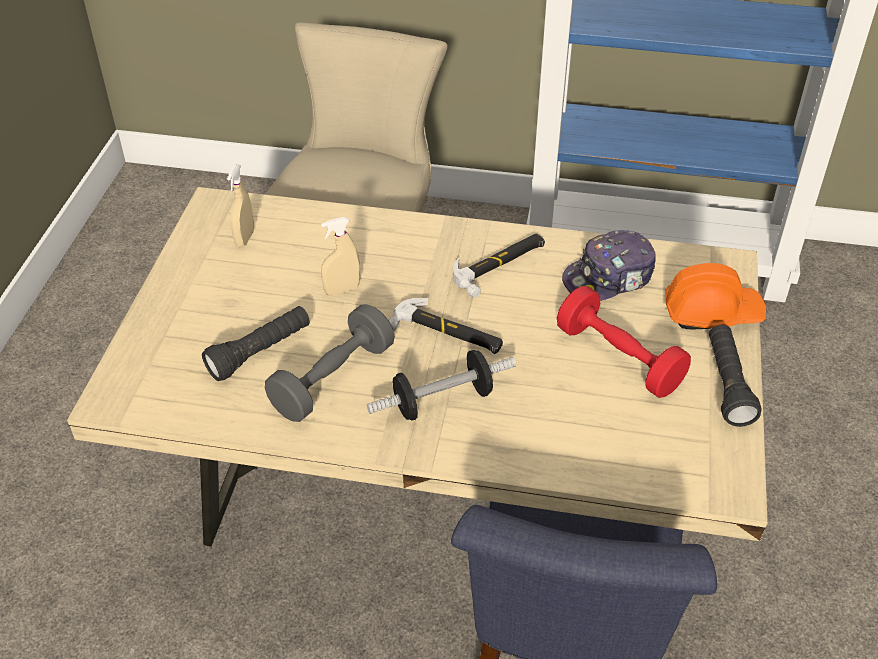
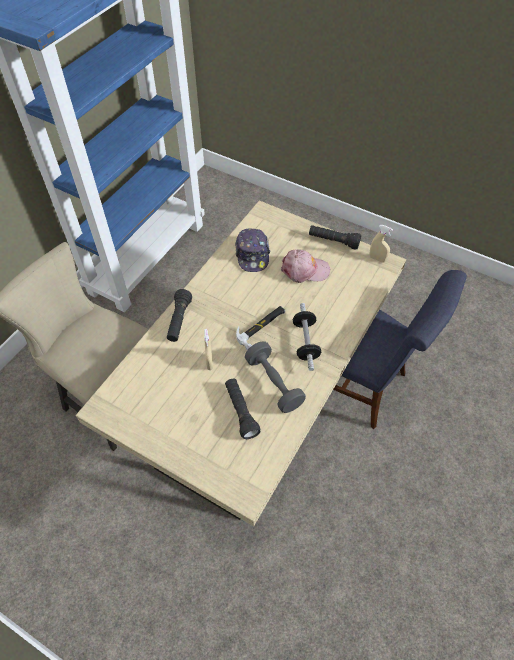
camera: 70 degrees left, 10 degrees up
(245, 238) = (141, 399): beige spray bottle -> beige spray bottle (377, 259)
(409, 233) = (179, 321): none -> black flashlight
(500, 265) = (223, 291): hammer -> none
(619, 358) = (304, 270): red dumbbell -> pink cap
(711, 312) = (290, 229): orange hard hat -> none

